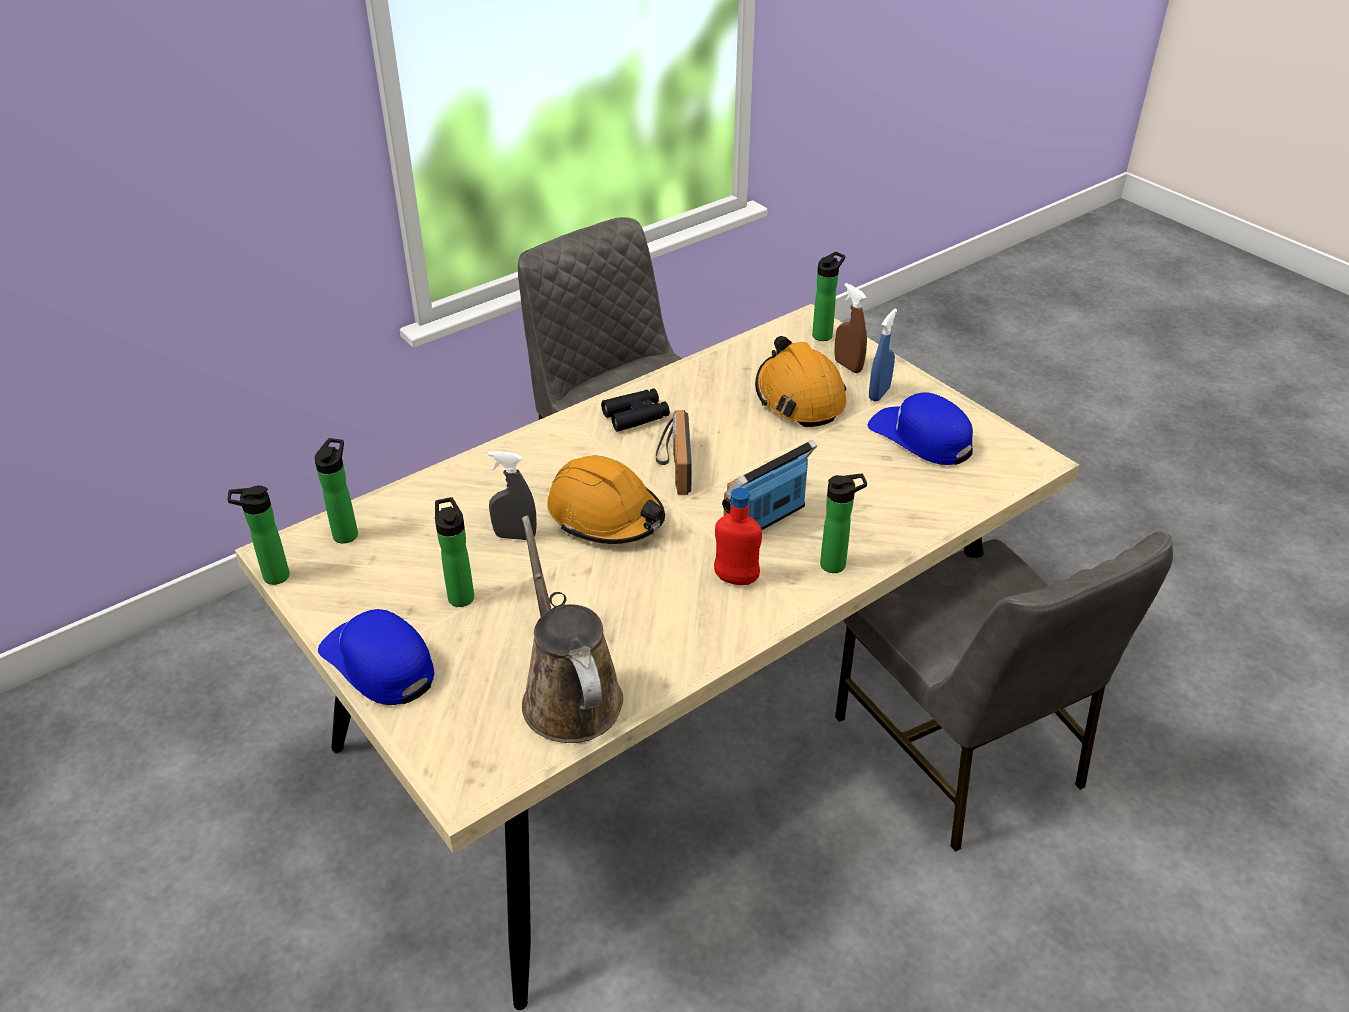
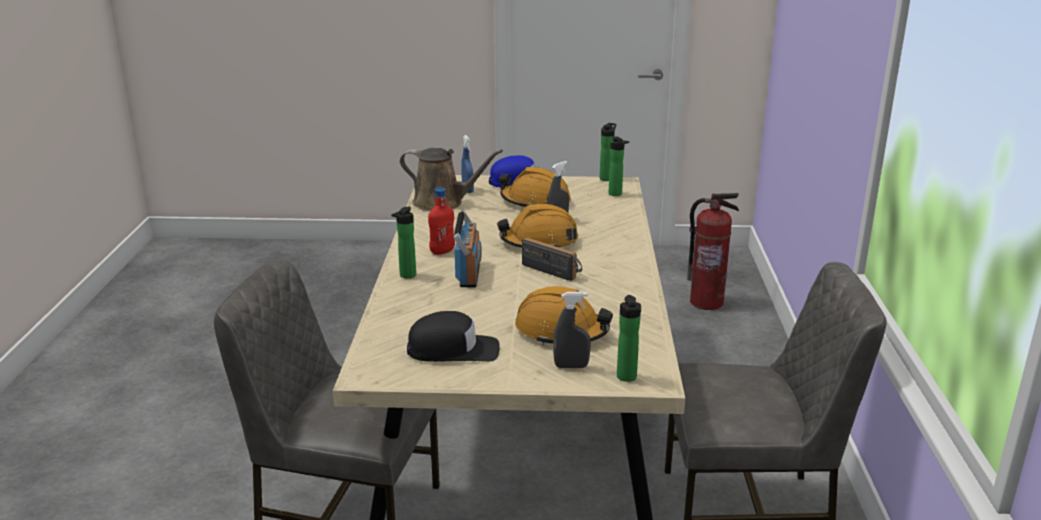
camera: 130 degrees right, 15 degrees down
(151, 714) = (706, 302): none -> fire extinguisher
(460, 595) = (535, 202): bottle -> orange hard hat
(636, 416) = (618, 277): black binoculars -> none
(848, 366) = (571, 366): brown spray bottle -> grey spray bottle
(879, 393) = (521, 360): blue spray bottle -> blue spray bottle (467, 190)
(921, 437) = (453, 350): blue cap -> black cap

